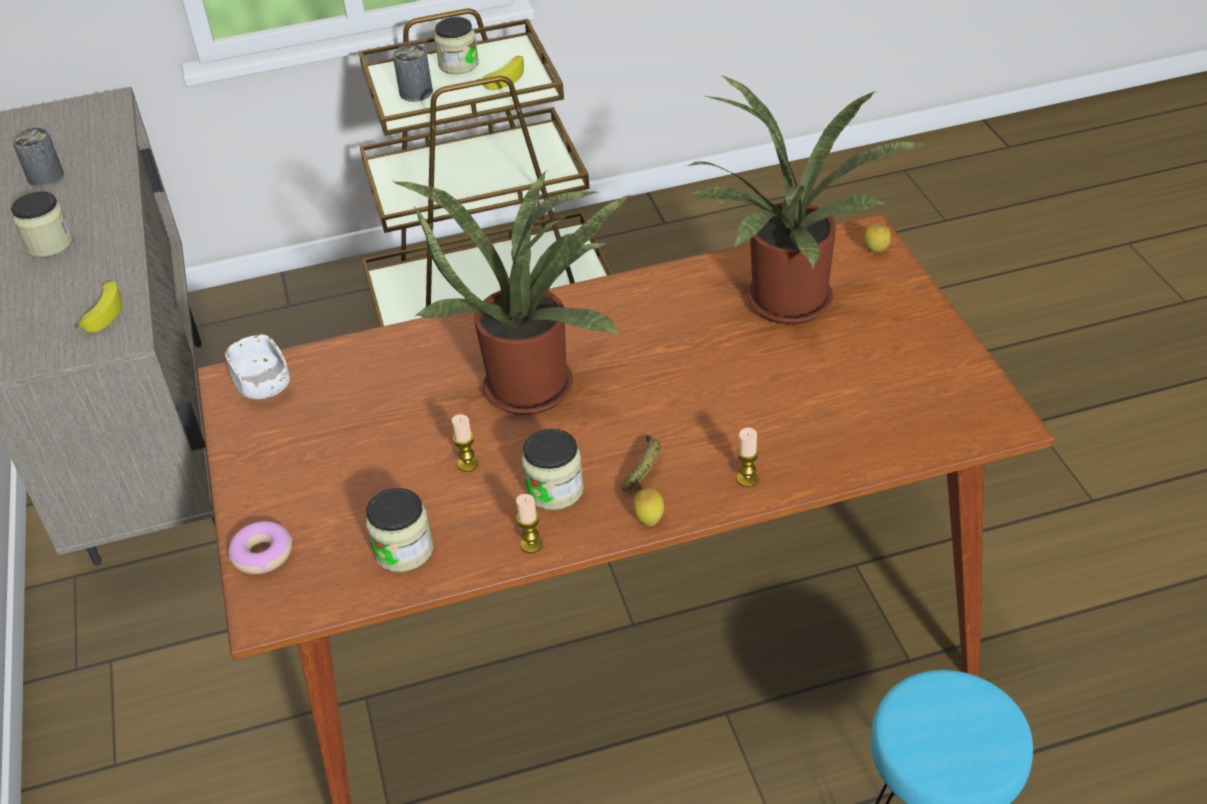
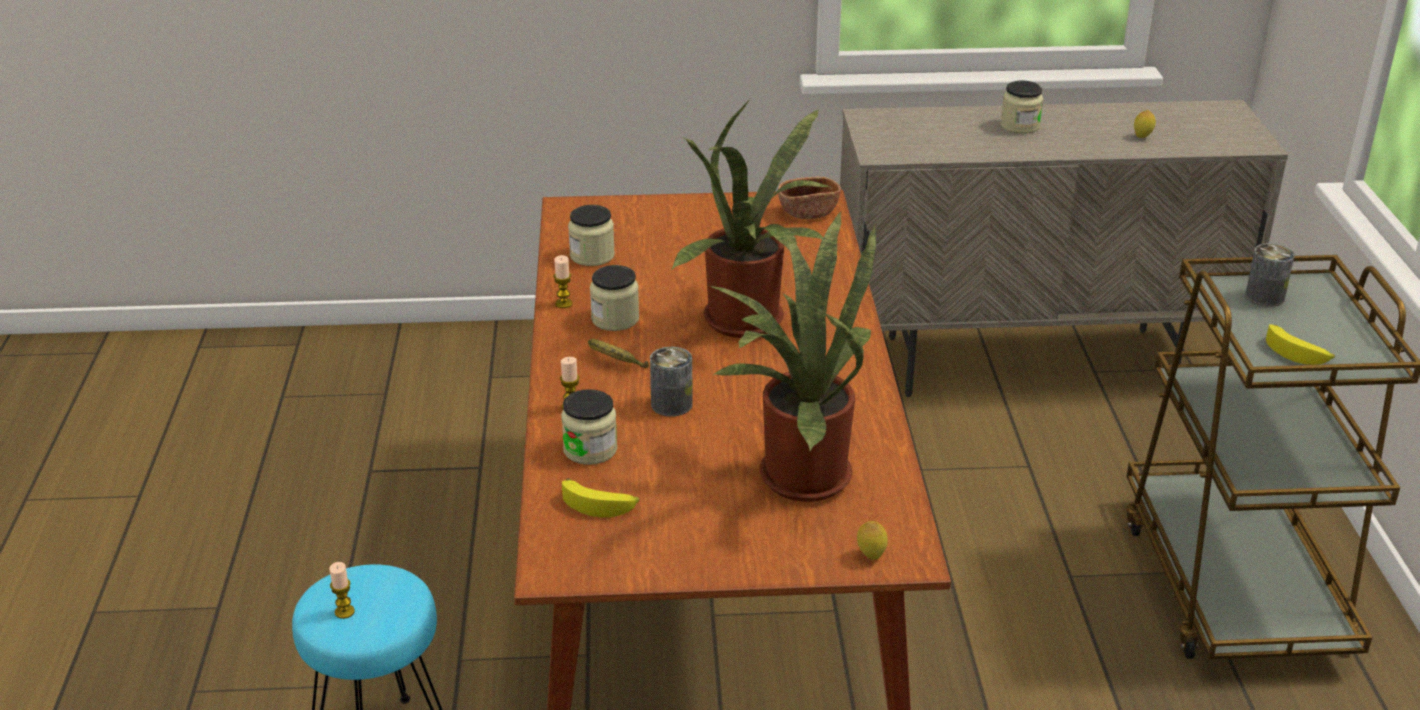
camera: 100 degrees right, 10 degrees down
(46, 177) = (1124, 122): can -> can (671, 404)
(103, 311) = (917, 146): banana -> banana (600, 504)
(262, 554) = (623, 207): donut -> none
(263, 384) = (808, 212): white bowl -> brown bowl
(458, 64) = (1330, 326): jar -> jar (590, 449)
(468, 464) = (666, 286): candle -> candle (344, 612)
(649, 521) = (554, 355): lemon -> lemon (1142, 137)

